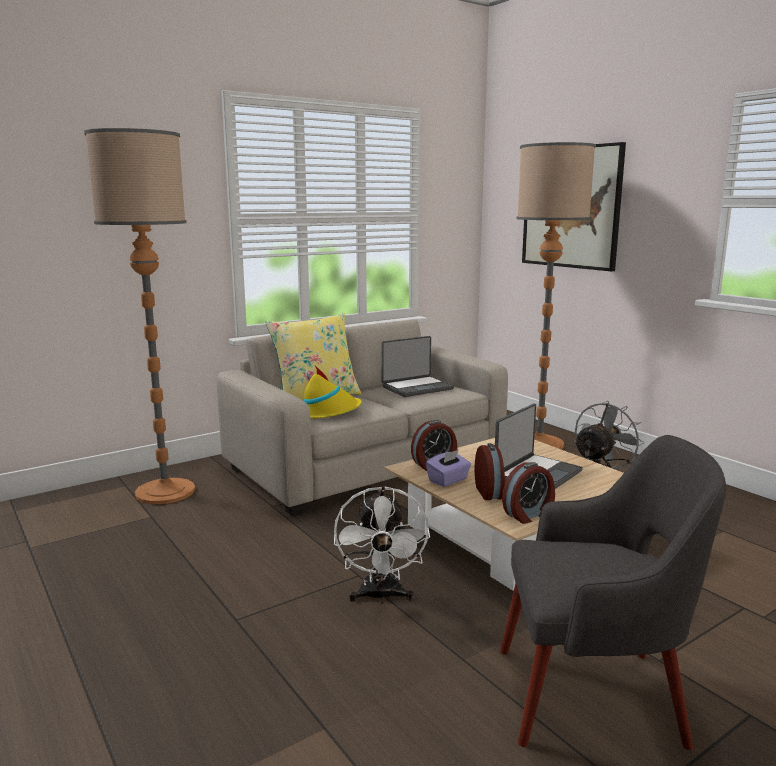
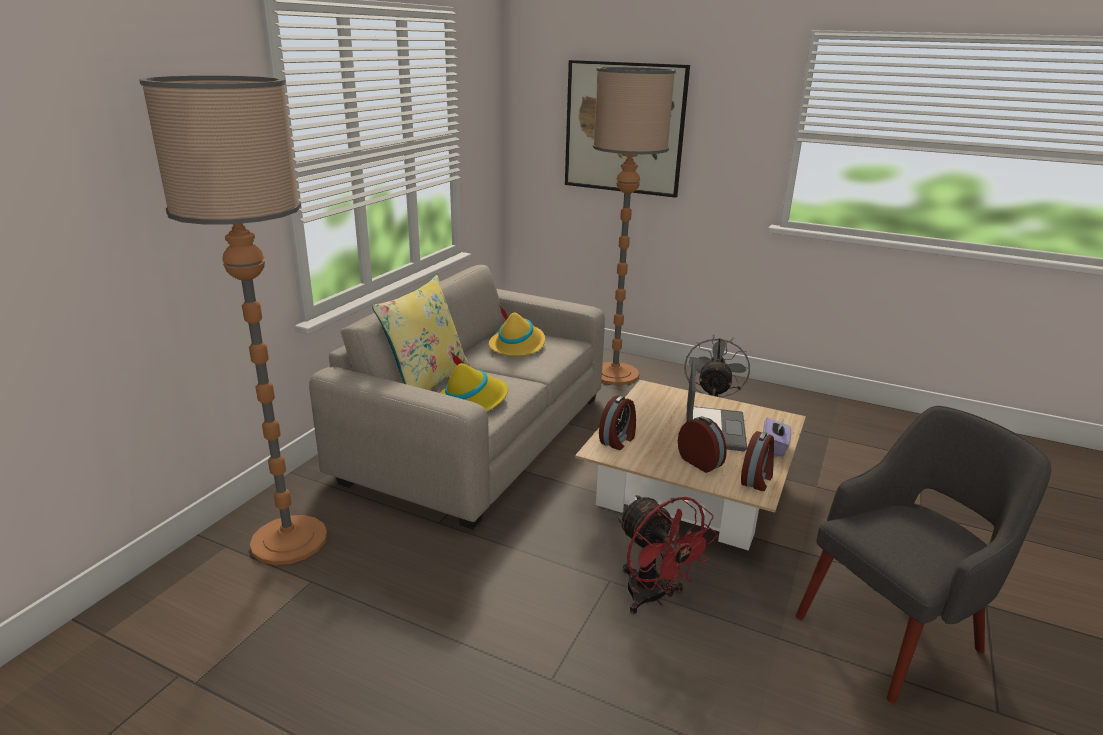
camera: 30 degrees left, 10 degrees up
(381, 596) = (653, 597): white fan -> red fan
(416, 387) = (517, 345): laptop -> yellow hat
(448, 480) = (651, 457): purple tissue box -> purple tissue box (774, 447)

